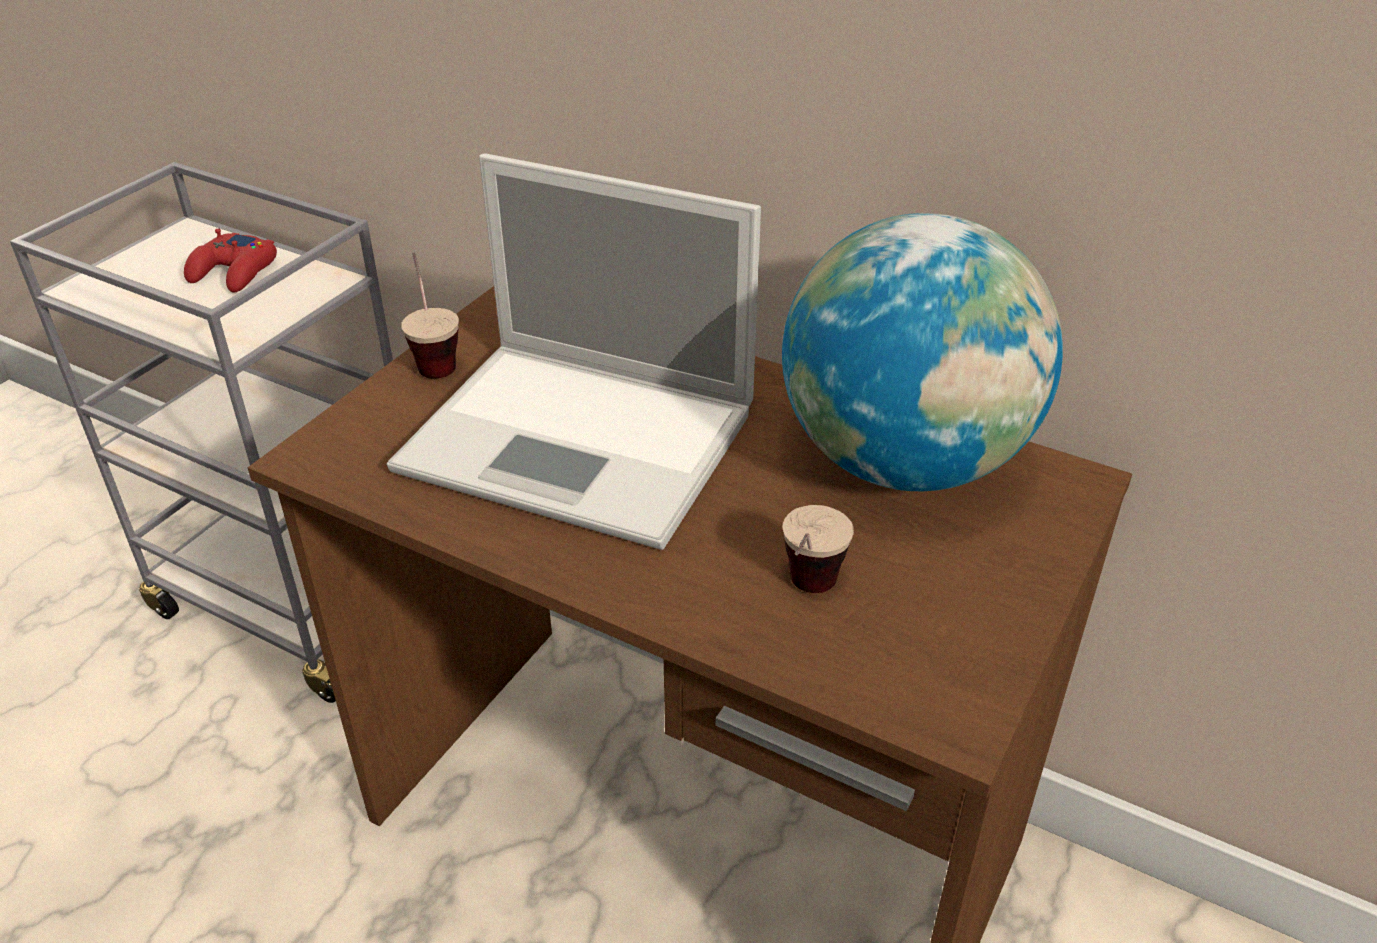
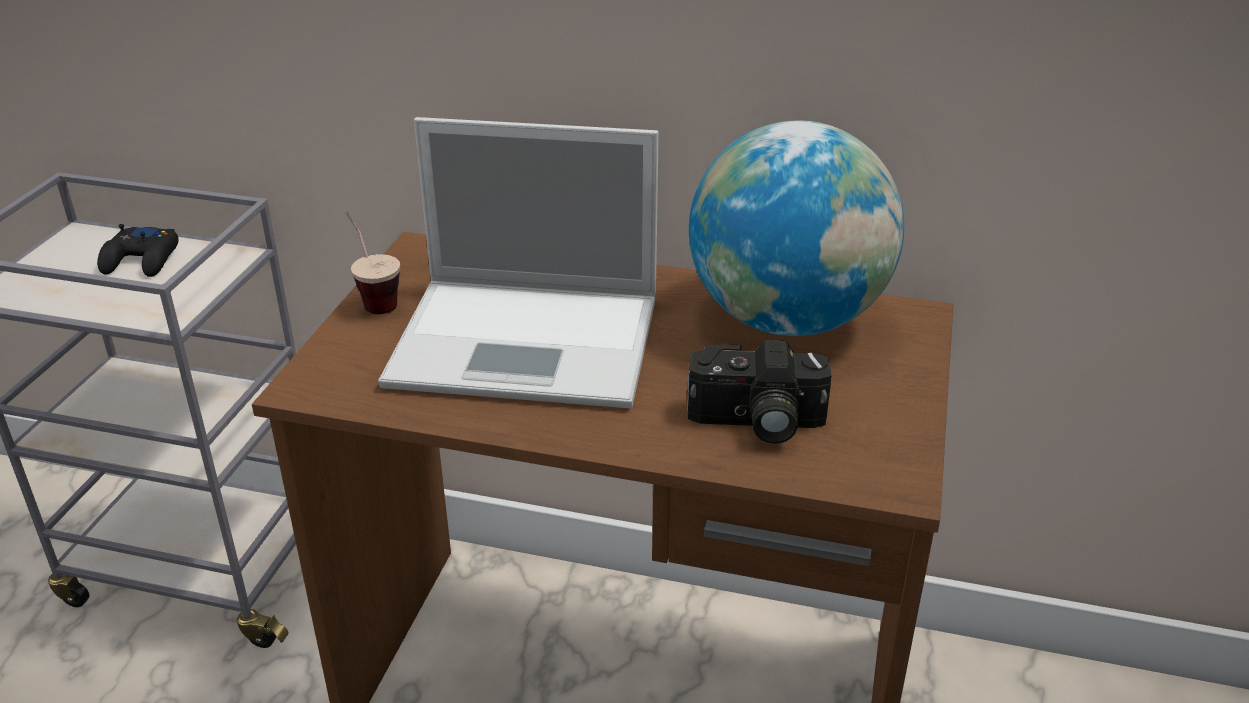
camera: 15 degrees left, 5 degrees down
(234, 272) = (142, 260): red game controller -> black game controller
(806, 597) = (756, 422): cup -> camera

